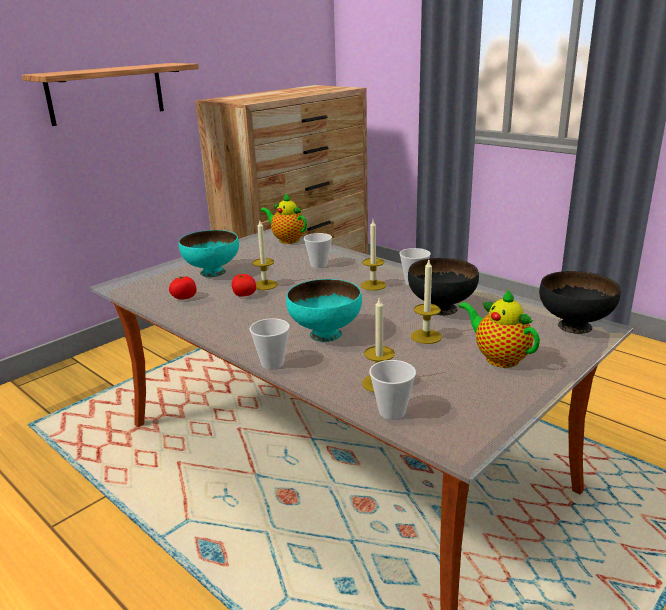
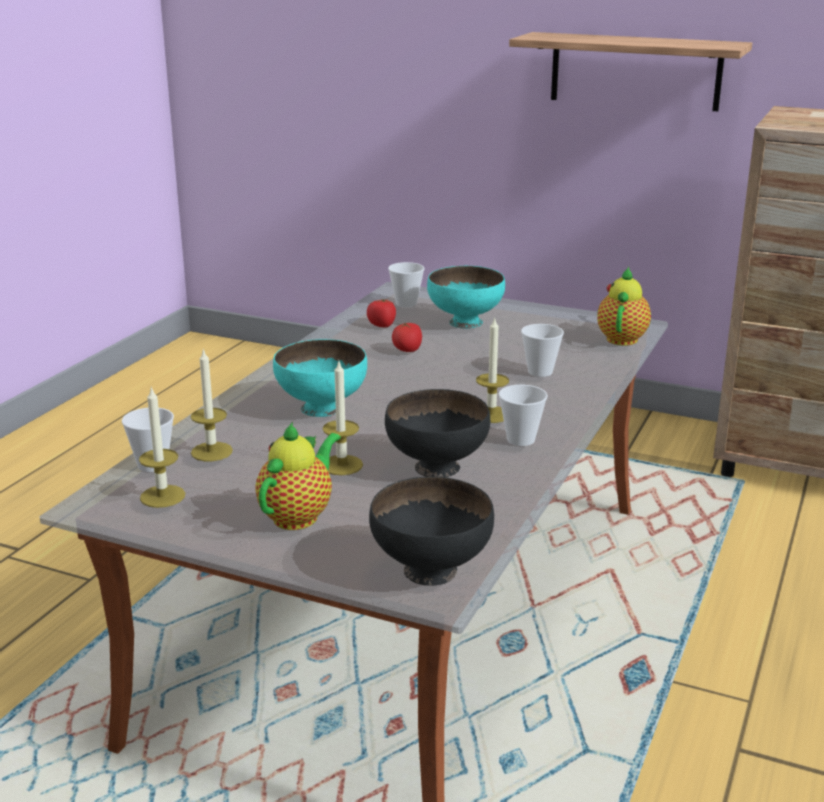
camera: 70 degrees right, 0 degrees up
(265, 285) = (446, 355): candle -> candle (162, 496)
(272, 363) = (240, 394): cup -> cup (406, 303)

